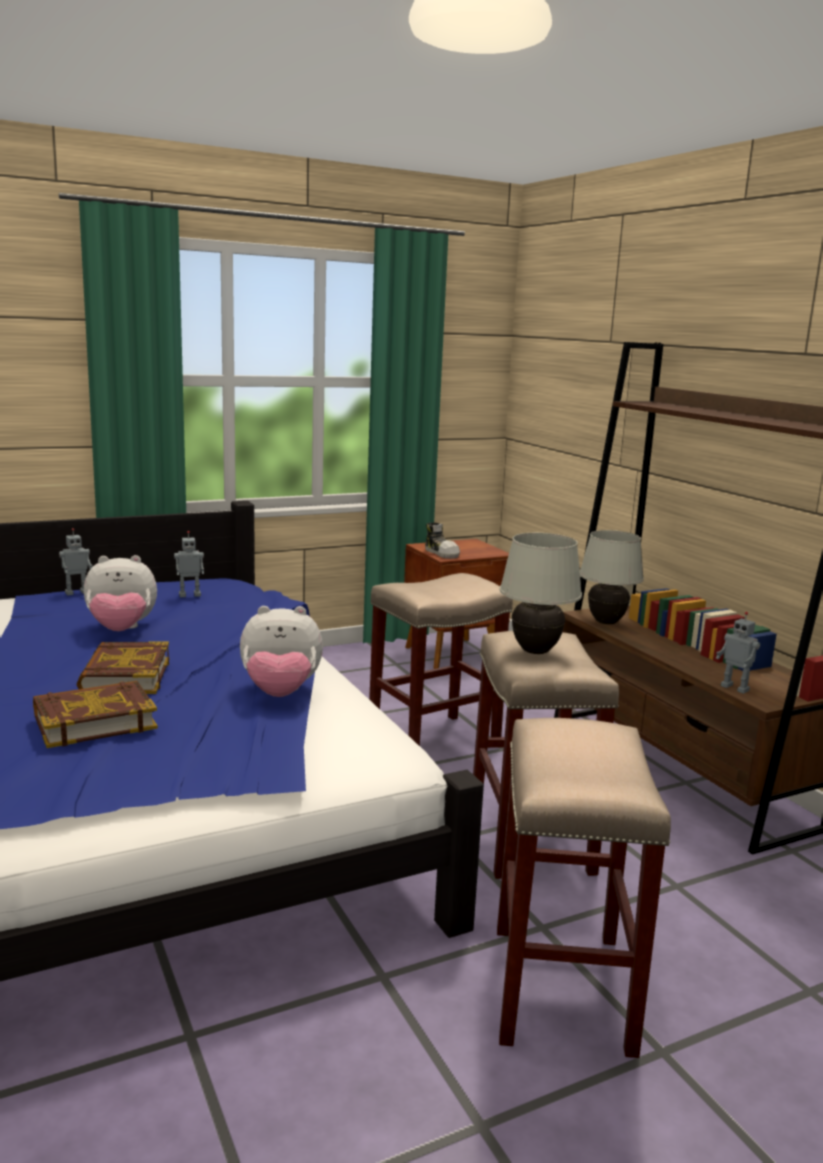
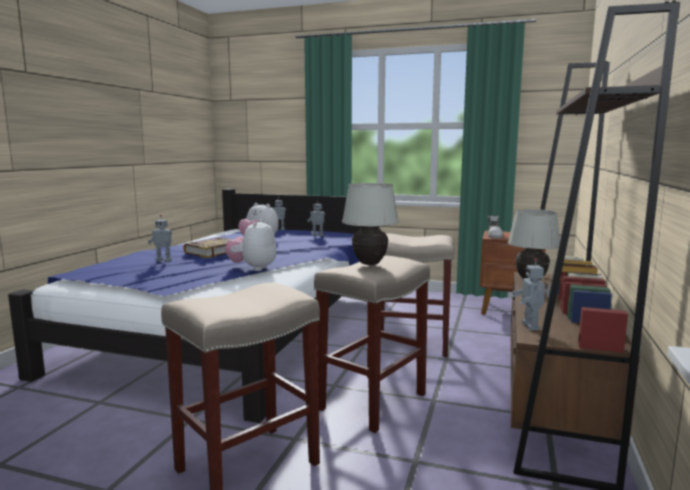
camera: 45 degrees right, 5 degrees down
(94, 721) = (164, 260): book -> toy robot
(280, 693) = (253, 268): plush toy -> plush toy turned 60 degrees clockwise

